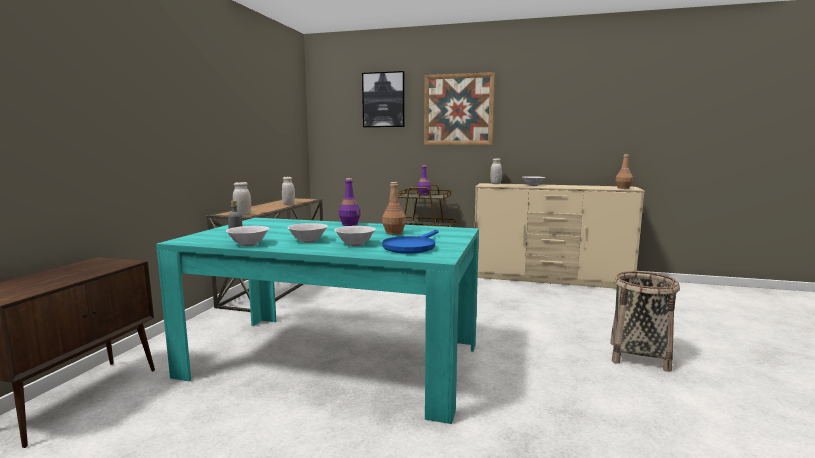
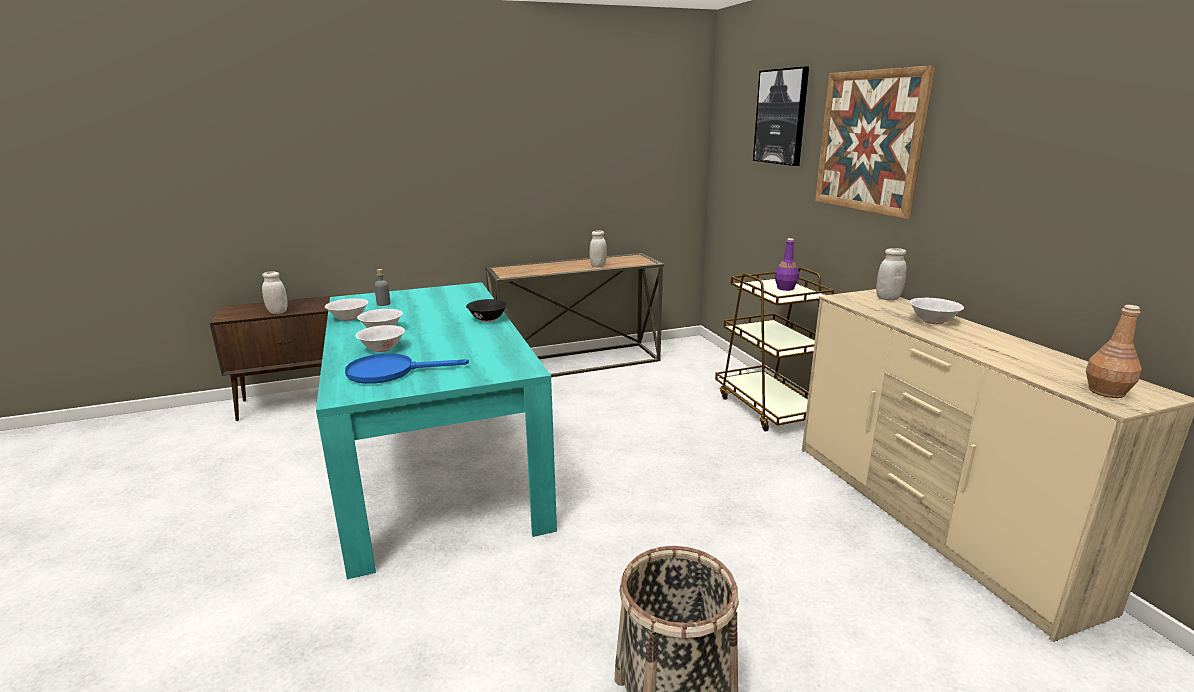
camera: 55 degrees right, 10 degrees up
(242, 214) = (506, 273): white jar -> white jar (278, 312)
(350, 224) = (488, 319): purple bottle -> black bowl
(394, 233) = (461, 346): brown bottle -> none

